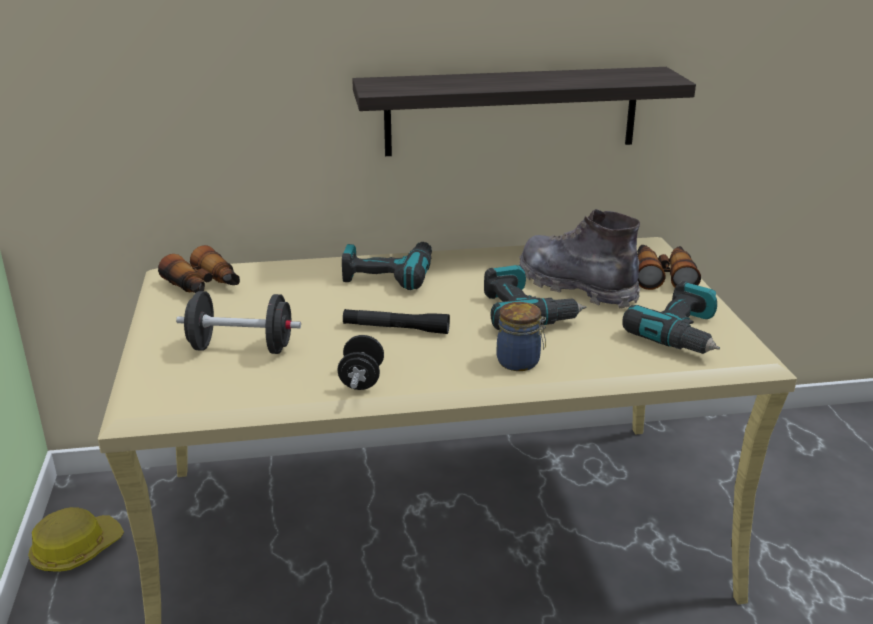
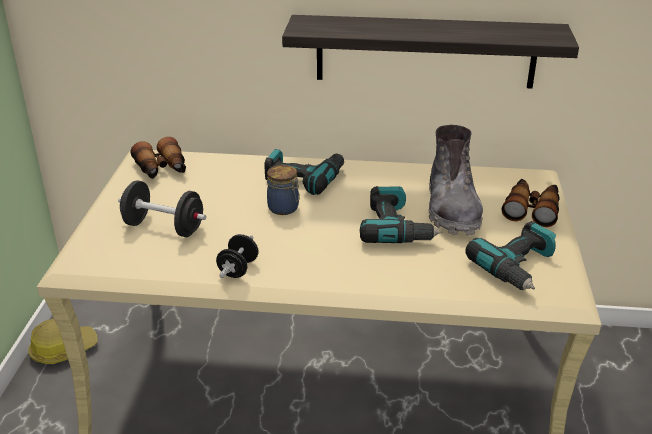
camera: 15 degrees right, 5 degrees up
(396, 328) = (286, 228): black flashlight -> none
(520, 362) = (368, 273): jar -> jar (284, 208)
(576, 286) = (452, 209): grey boot -> grey boot turned 150 degrees counterclockwise

